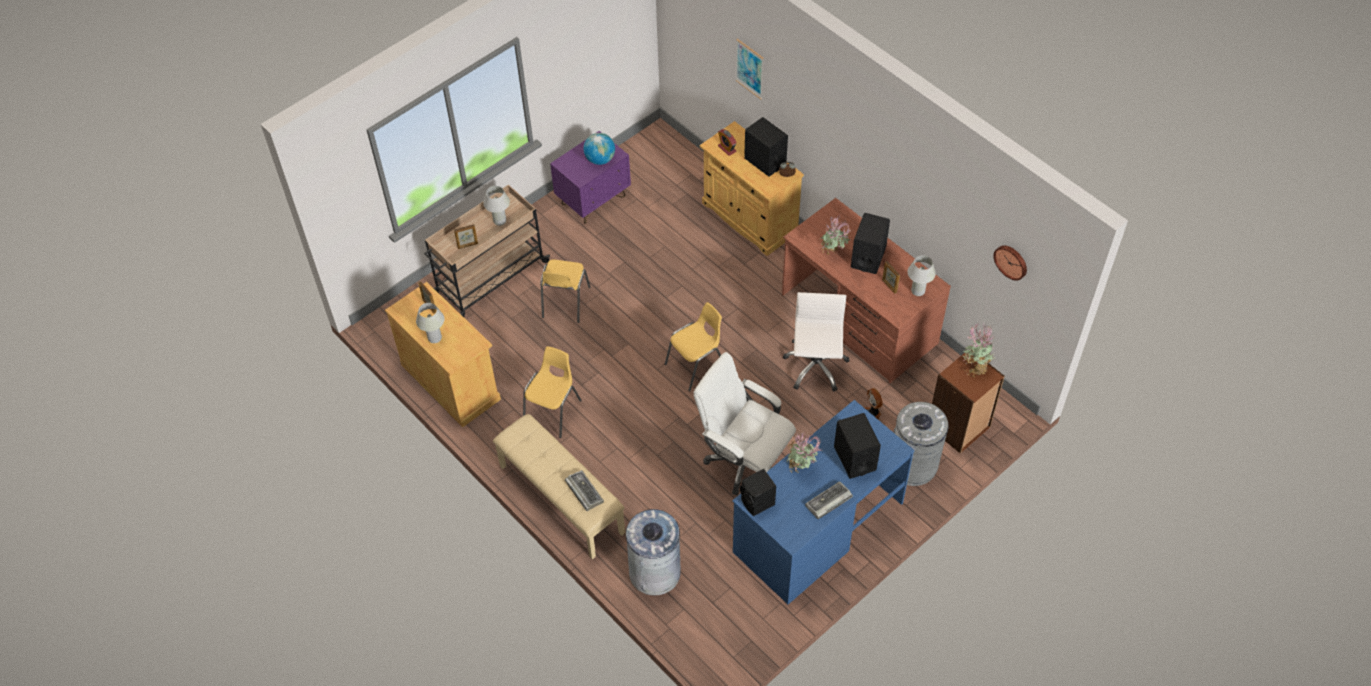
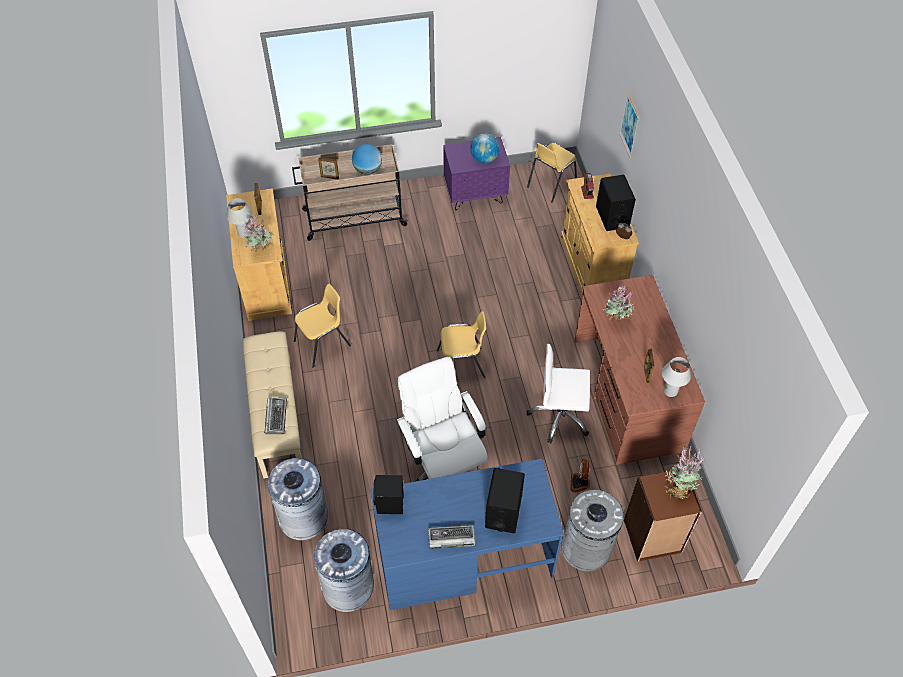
camera: 30 degrees right, 0 degrees up
(499, 221) = (367, 170): white table lamp -> globe
(565, 302) = (395, 263): yellow chair -> yellow chair (551, 184)
(738, 606) = (348, 587): none -> grey trash can
(801, 467) = (450, 494): potted plant -> potted plant (262, 252)
(815, 367) = (560, 416): white office chair -> white office chair turned 120 degrees counterclockwise
(868, 257) = (645, 339): black speaker -> none
(1011, 261) = (754, 402): wall clock -> none

